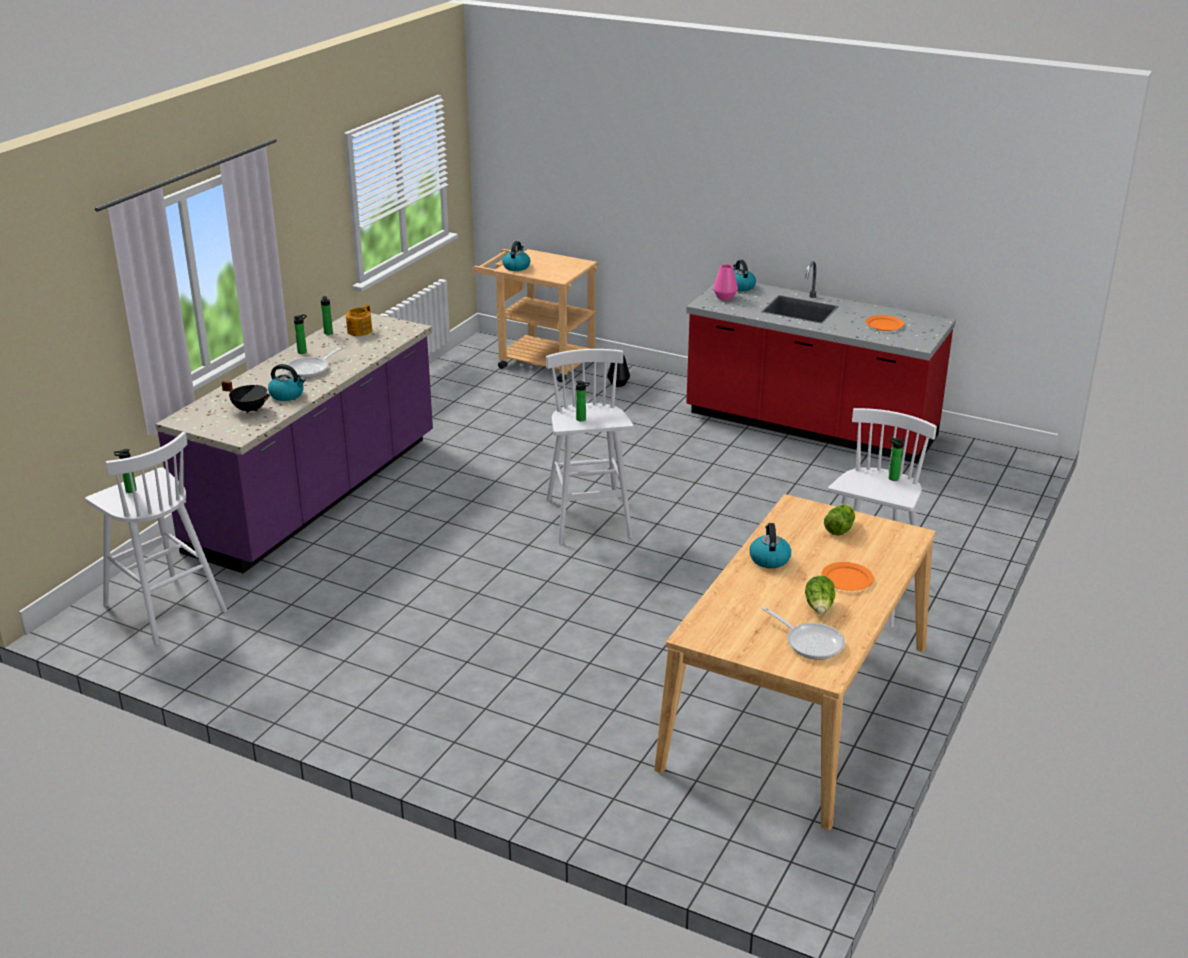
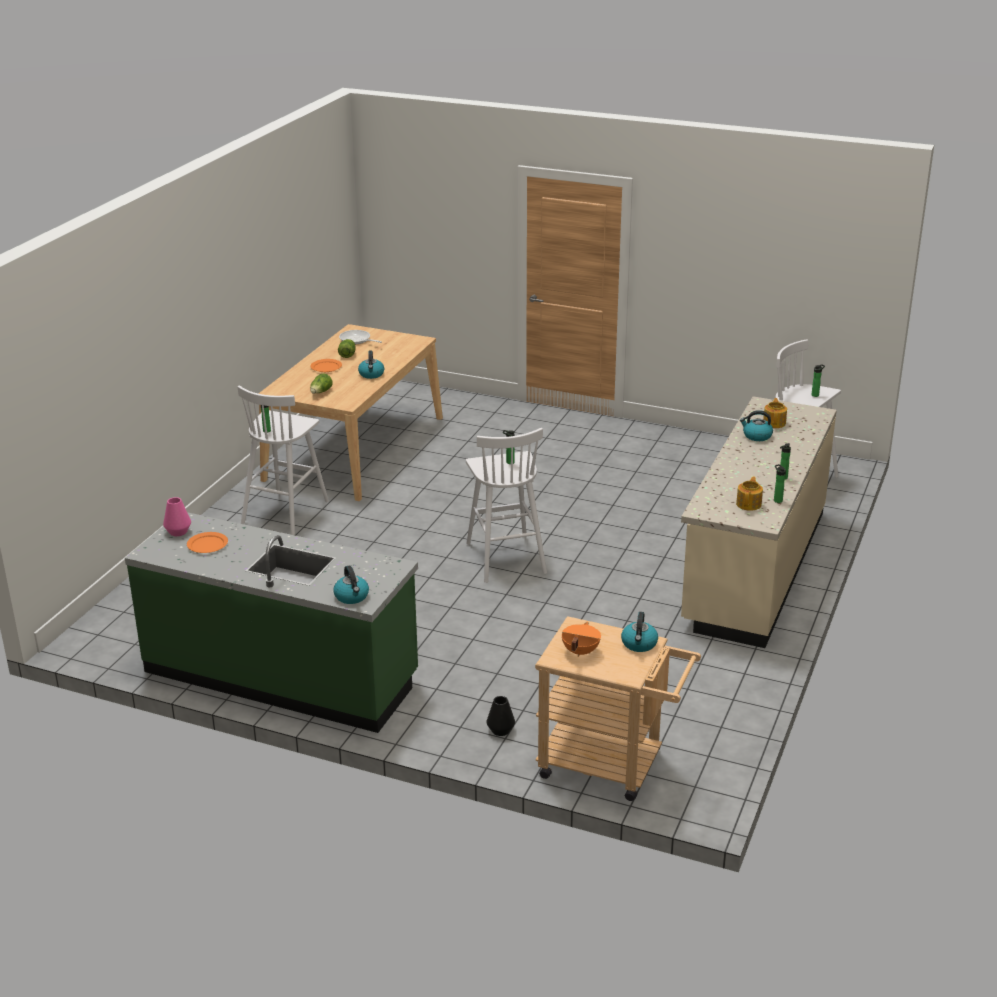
camera: 175 degrees right, 0 degrees up
(250, 409) = (774, 423): black cooking pot -> teapot
(311, 369) = (758, 460): frying pan -> none
(317, 494) = (754, 567): purple counter -> beige counter
(563, 265) = (579, 651): none -> orange cooking pot
(725, 297) = (372, 577): pink vase -> pink vase (178, 532)
(810, 426) = (281, 674): red counter -> green counter

